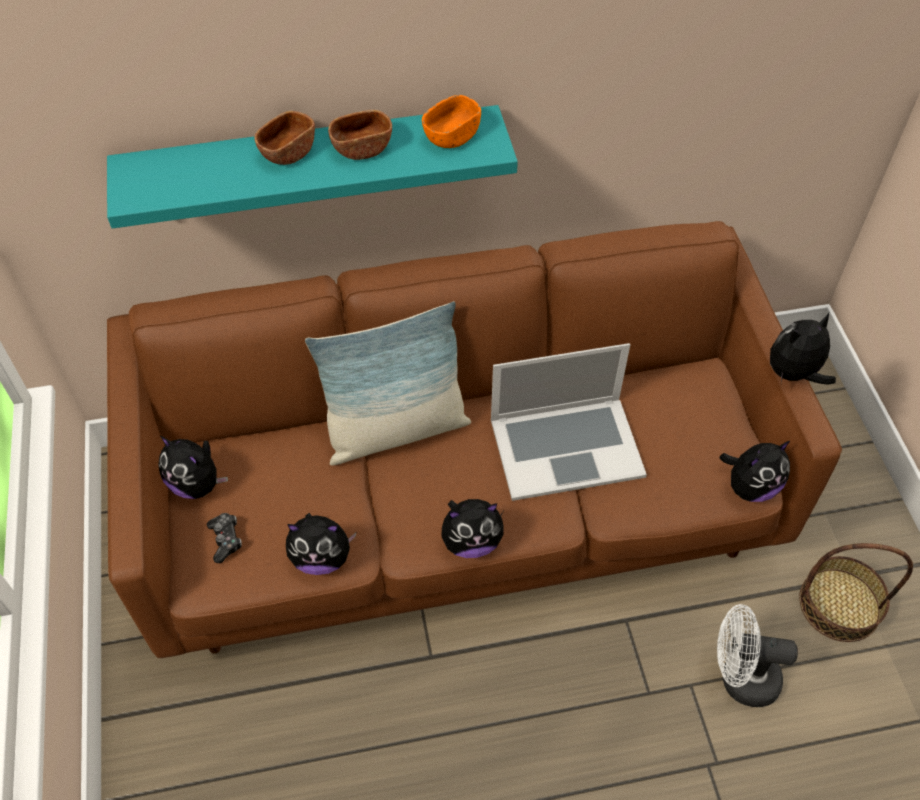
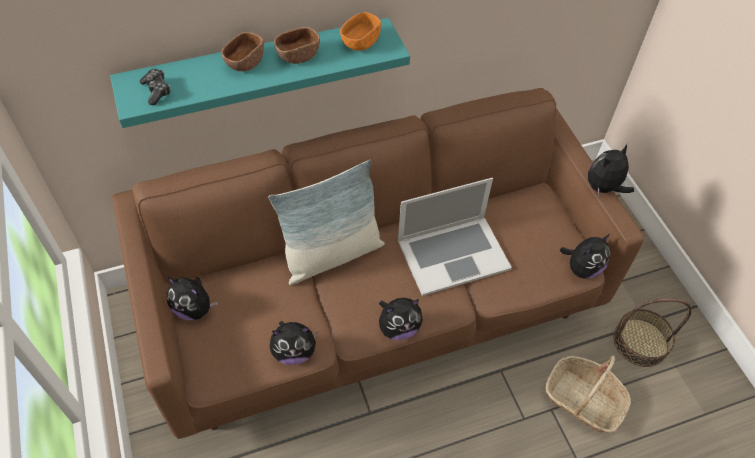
camera: 10 degrees left, 0 degrees up
(226, 540) = (222, 347): game controller -> game controller (157, 90)
(740, 678) = (583, 400): white fan -> basket

